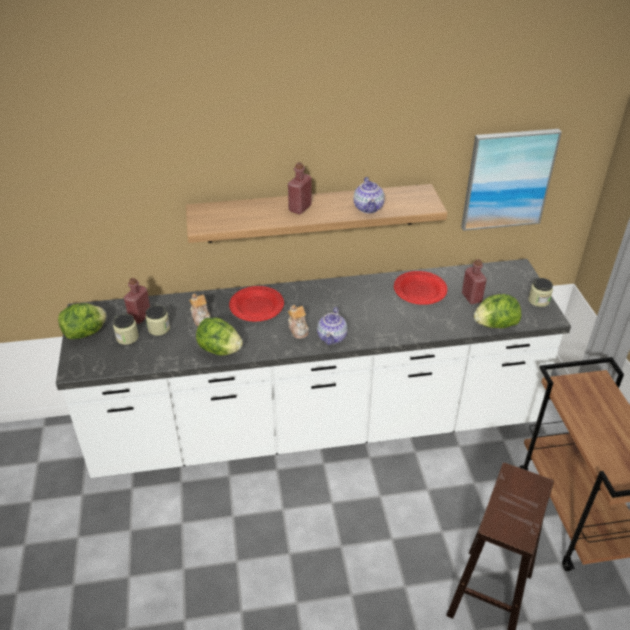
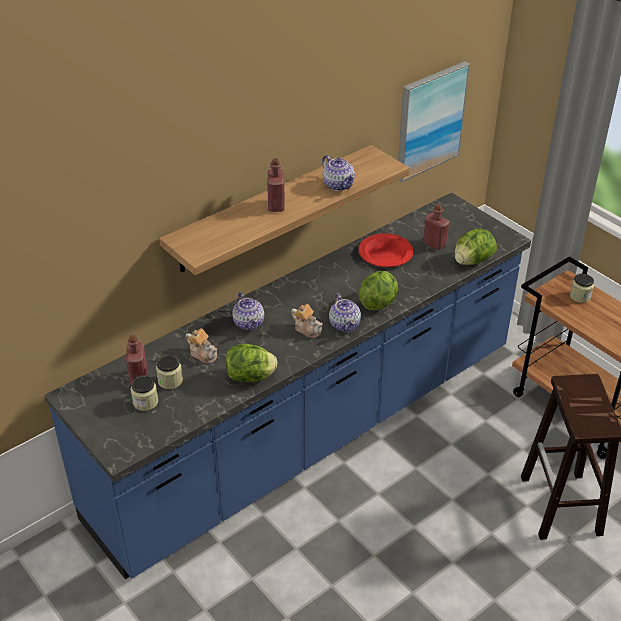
camera: 30 degrees left, 0 degrees up
(85, 333) = (96, 415): lettuce -> lettuce (378, 302)
(257, 306) = (249, 323): red plate -> teapot
(315, 427) = (310, 433): white counter -> blue counter
(538, 300) = (490, 227): jar -> jar (580, 296)

